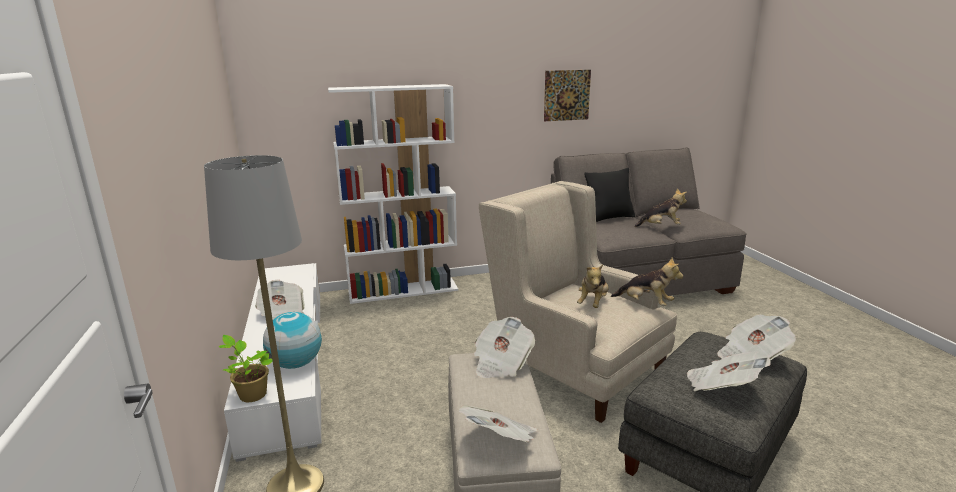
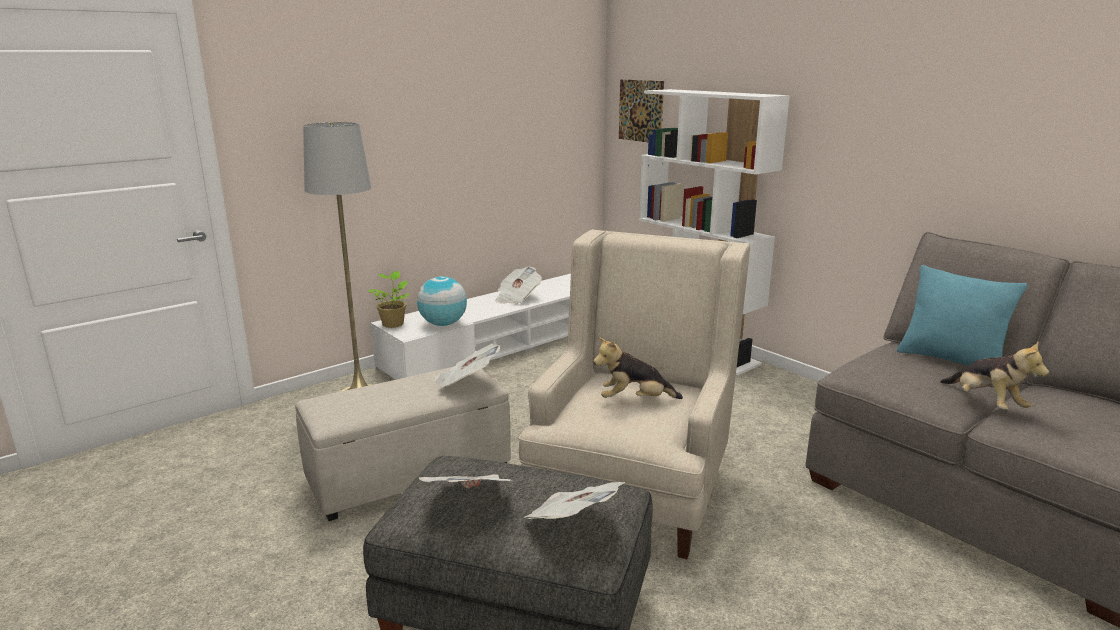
camera: 65 degrees right, 0 degrees up
(500, 440) = (338, 404): newspaper -> none
(567, 95) = (987, 132): picture -> picture (640, 111)
(609, 218) = (950, 360): black pillow -> turquoise pillow
(645, 303) = (669, 433): plush toy -> none

